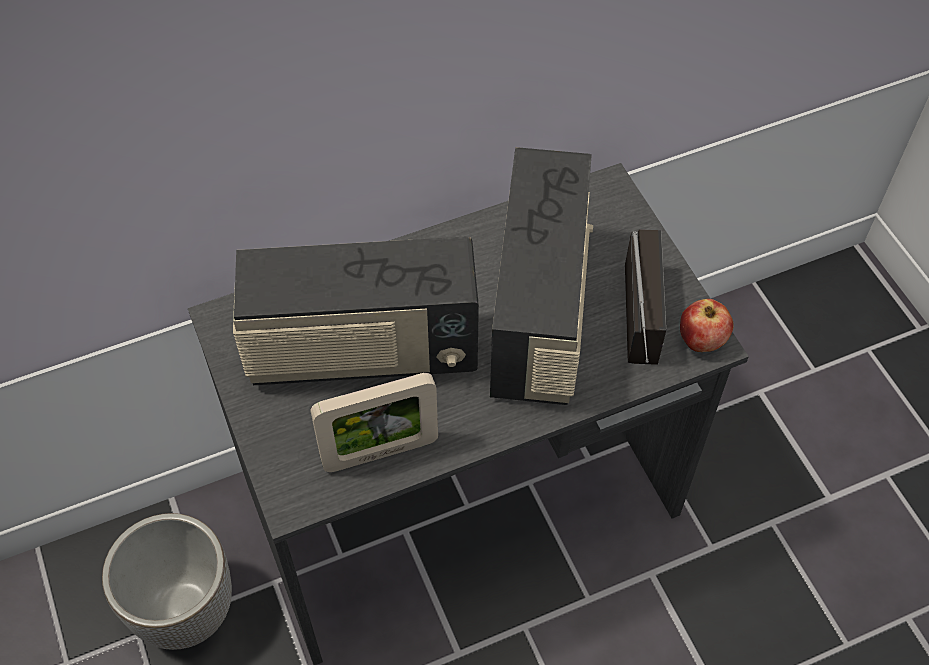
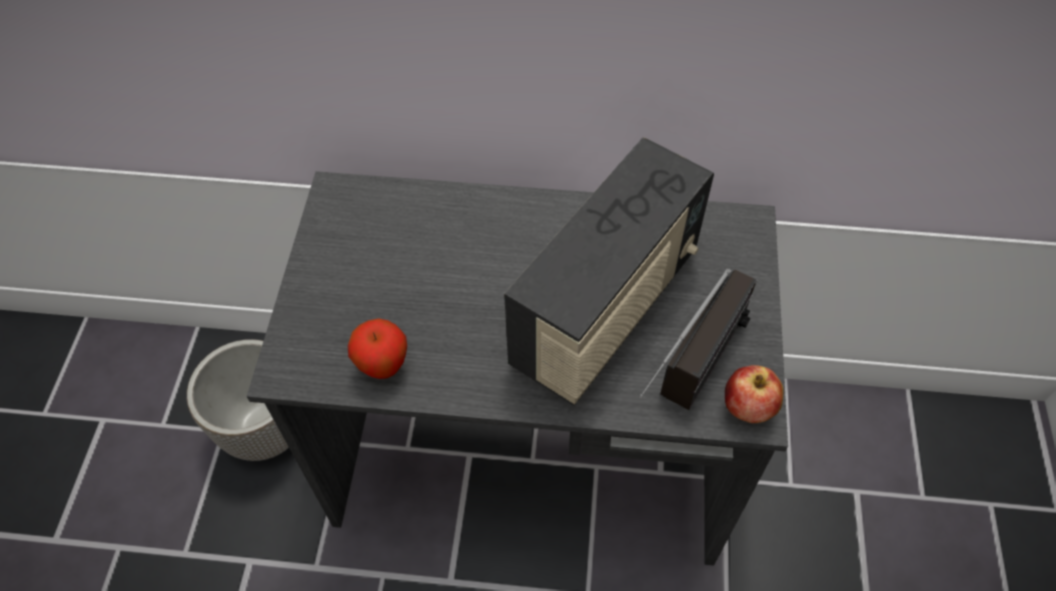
camera: 30 degrees right, 0 degrees up
(363, 353) = (428, 272): radio -> none
(380, 452) = (383, 366): picture frame -> apple

